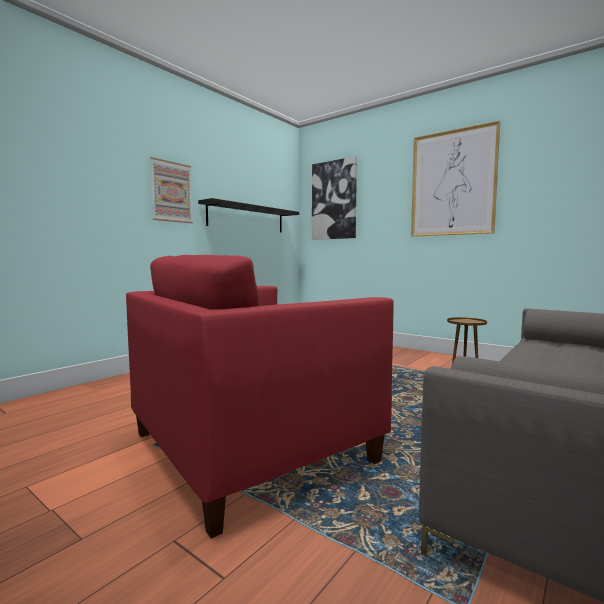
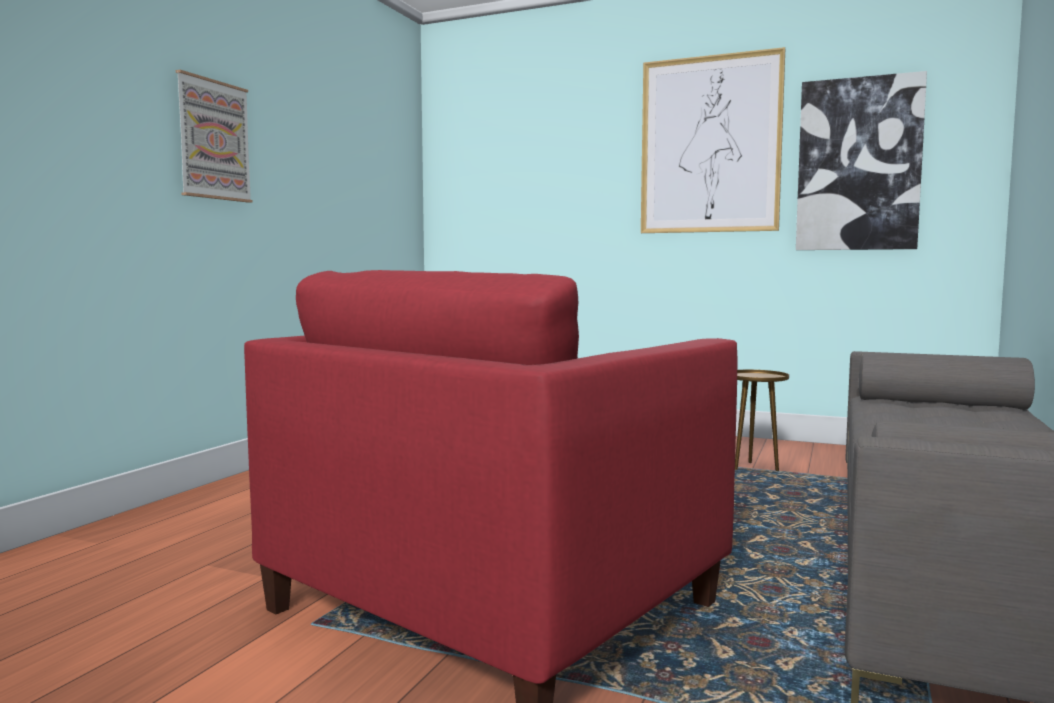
camera: 15 degrees left, 0 degrees up
(247, 218) = (341, 194): black shelf -> none
(334, 200) = (495, 164): picture -> picture (858, 165)

